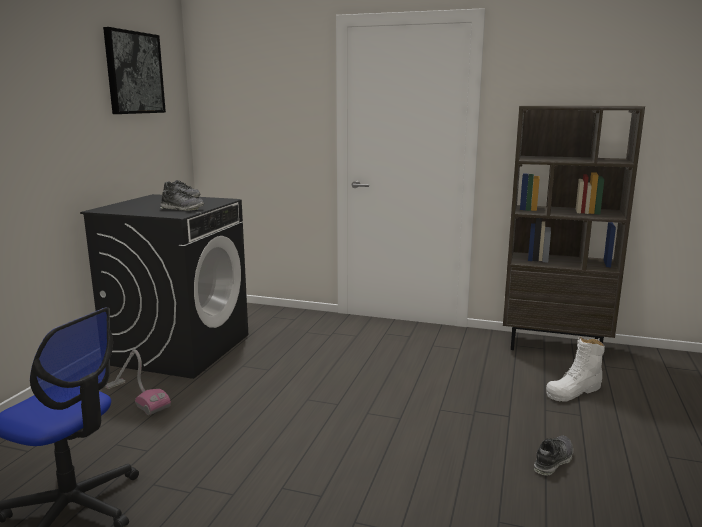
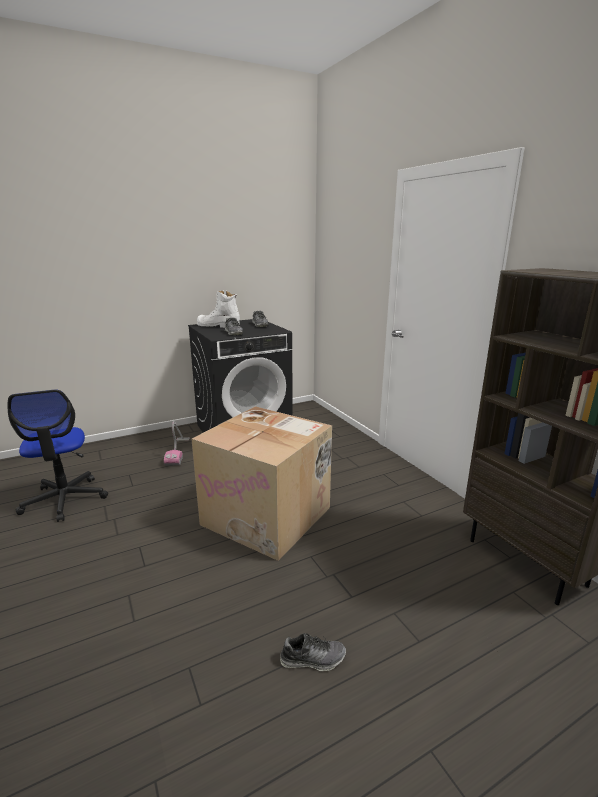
camera: 45 degrees right, 5 degrees up
(134, 73) = (254, 229): picture -> none
(354, 401) = (268, 515): none -> cardboard box
(574, 391) = (458, 615): white boot -> white boot (218, 326)

